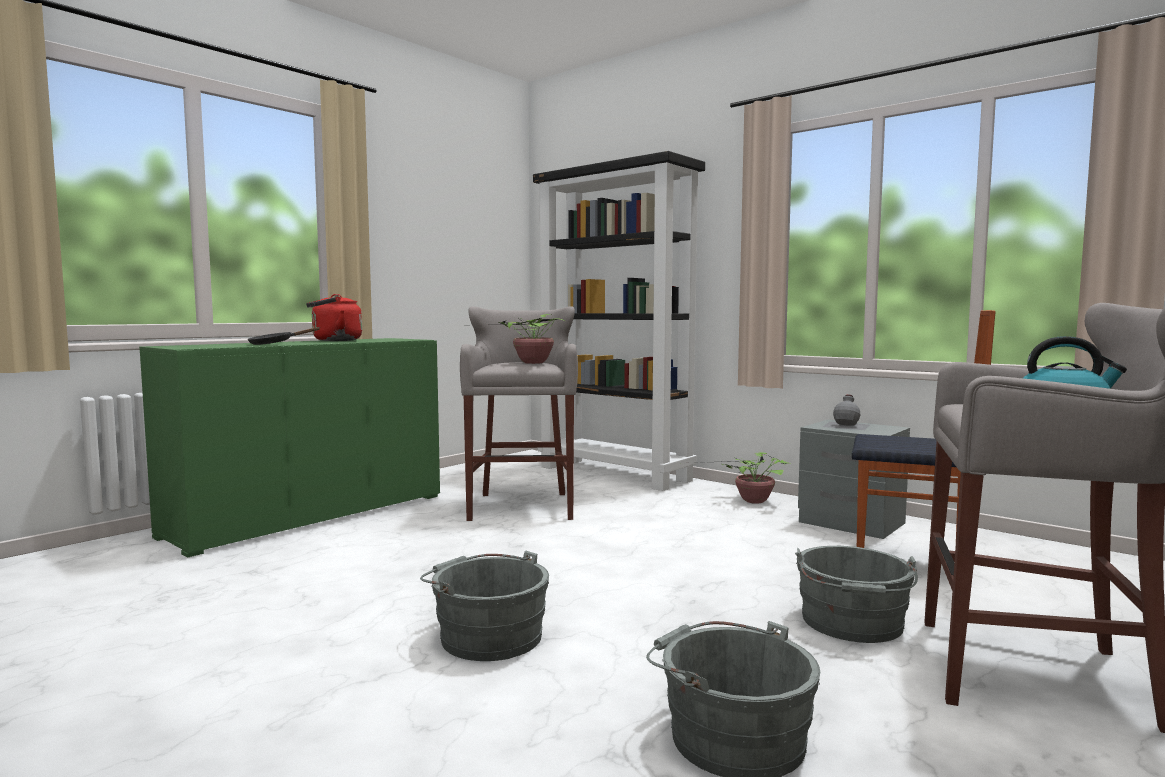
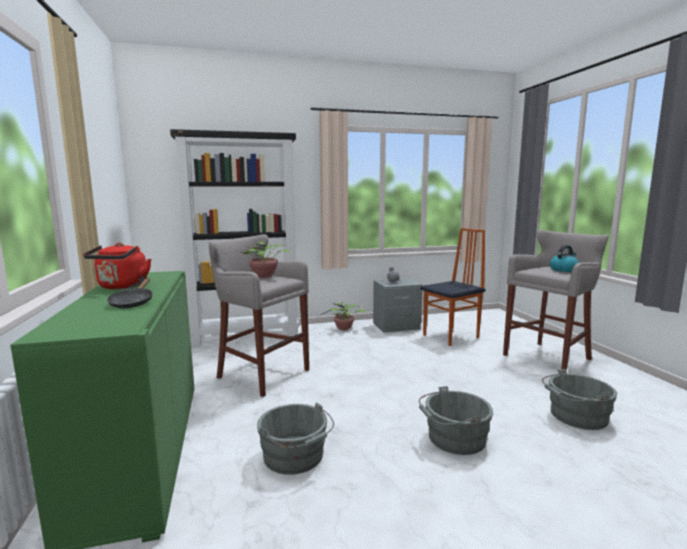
camera: 55 degrees left, 5 degrees up
(852, 624) = (496, 364): grey bucket -> grey bucket (295, 457)

